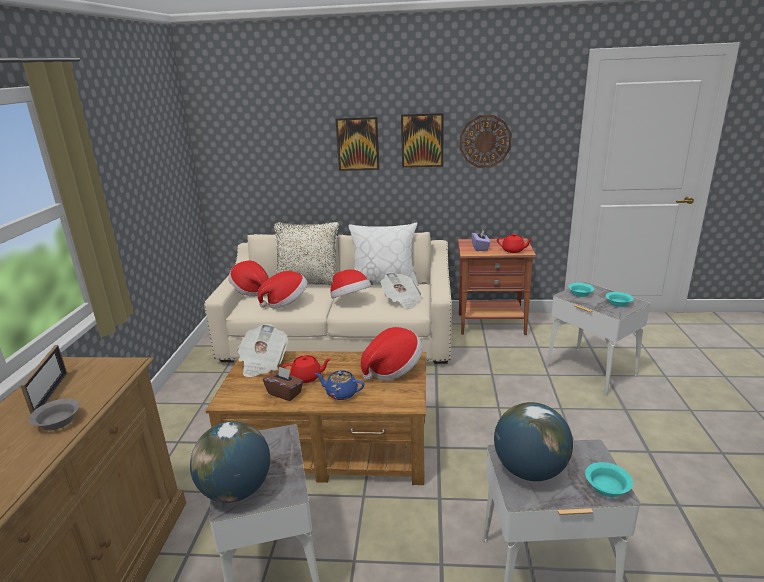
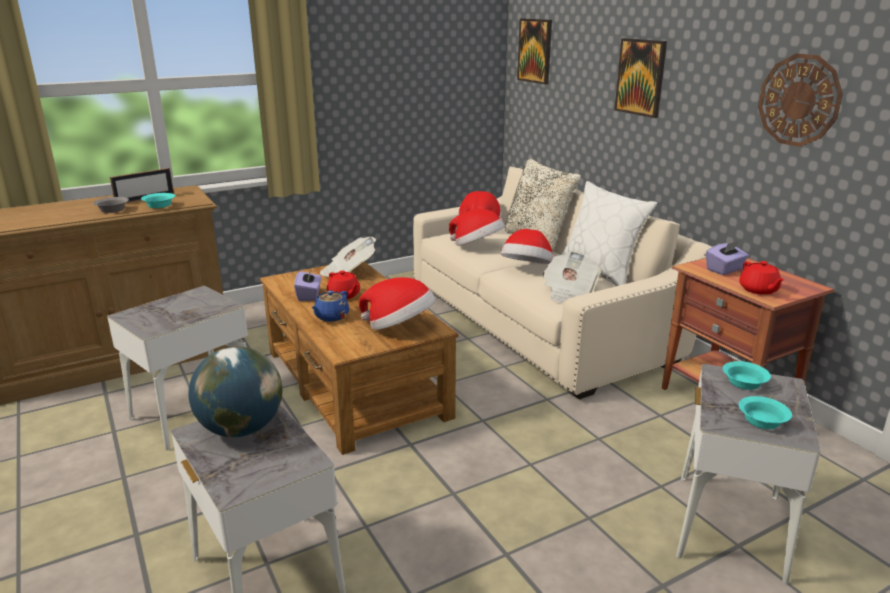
camera: 55 degrees right, 0 degrees up
(237, 490) = (144, 312): globe -> none
(285, 393) = (309, 295): brown tissue box -> purple tissue box
(341, 393) = (331, 317): blue teapot -> blue teapot turned 135 degrees counterclockwise
(422, 140) = (713, 84): picture -> picture (535, 51)
(608, 487) = (237, 483): turquoise bowl -> turquoise bowl (159, 206)

